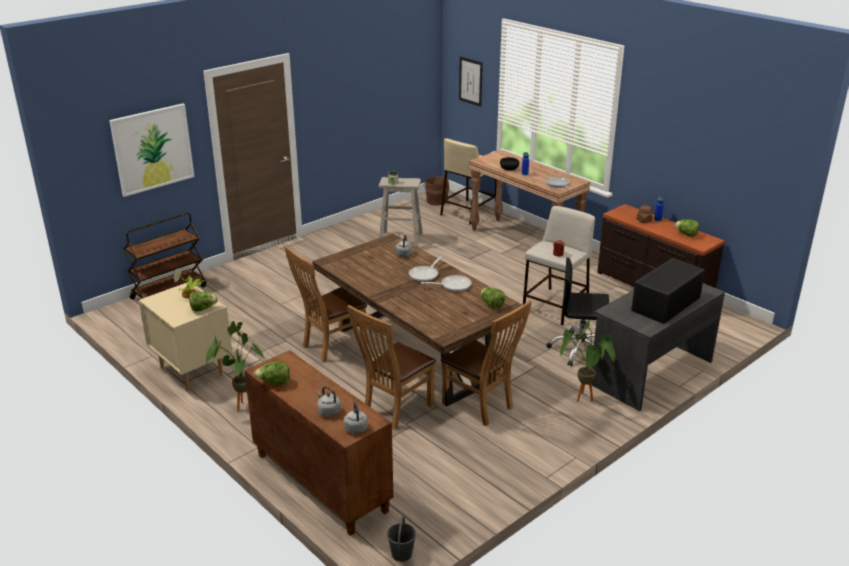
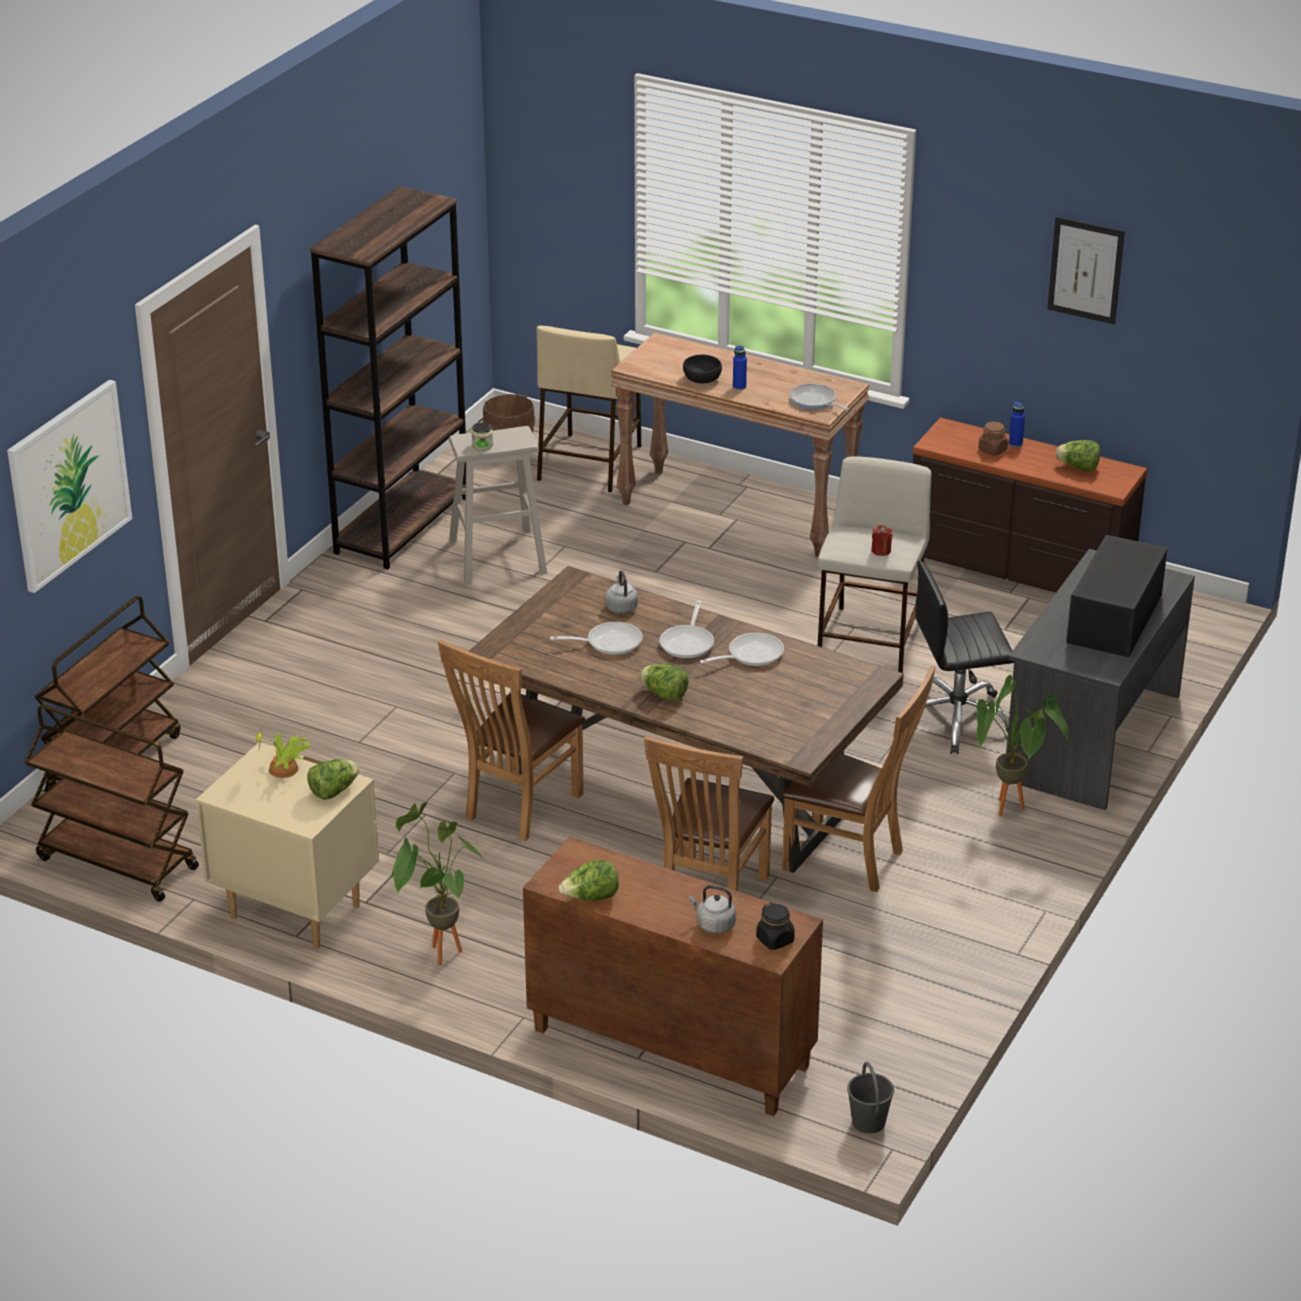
camera: 20 degrees left, 5 degrees up
(133, 333) = (116, 863): none -> brown cart
(355, 427) = (775, 940): grey kettle -> black jar
(368, 222) = (402, 525): none -> brown bookcase
(385, 268) = (609, 642): none -> frying pan
(470, 81) = (562, 195): picture -> picture (1085, 270)
(491, 305) = (840, 680): lettuce -> lettuce (664, 695)

